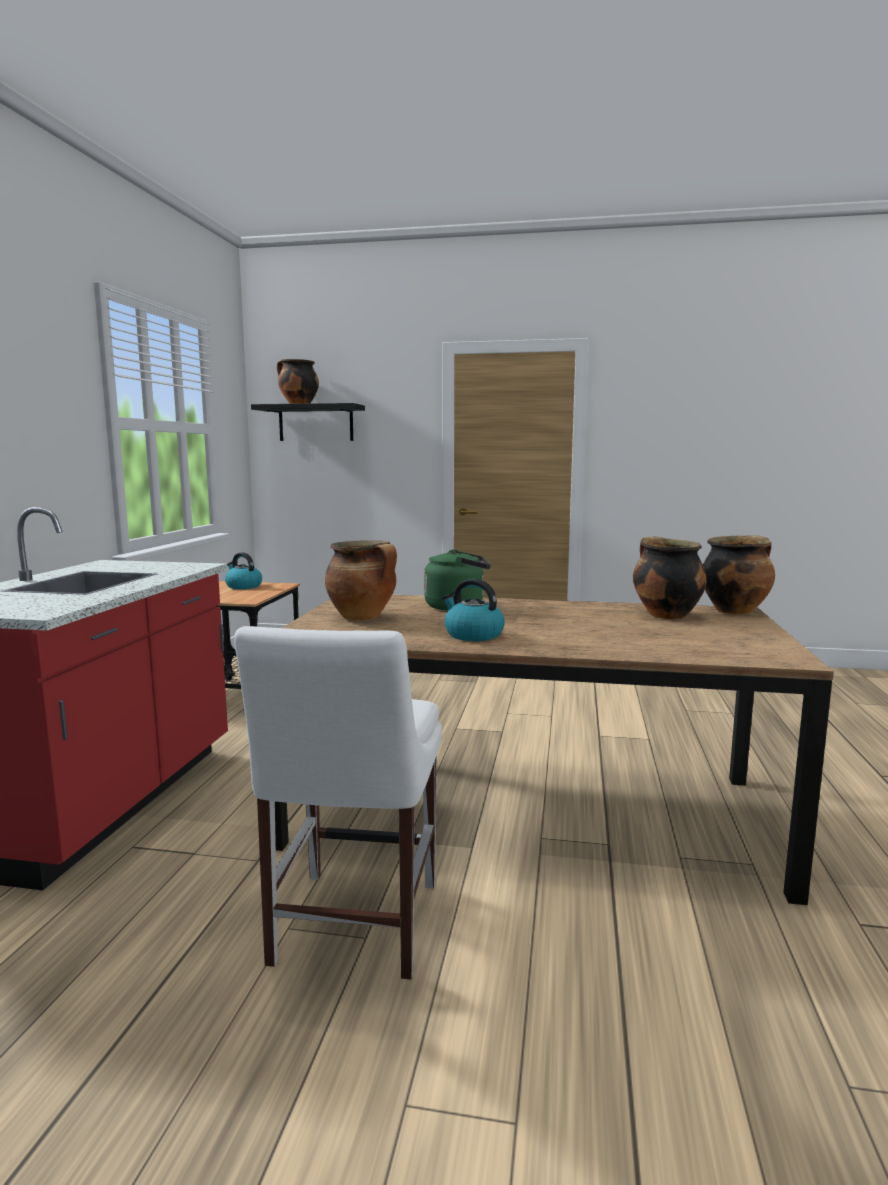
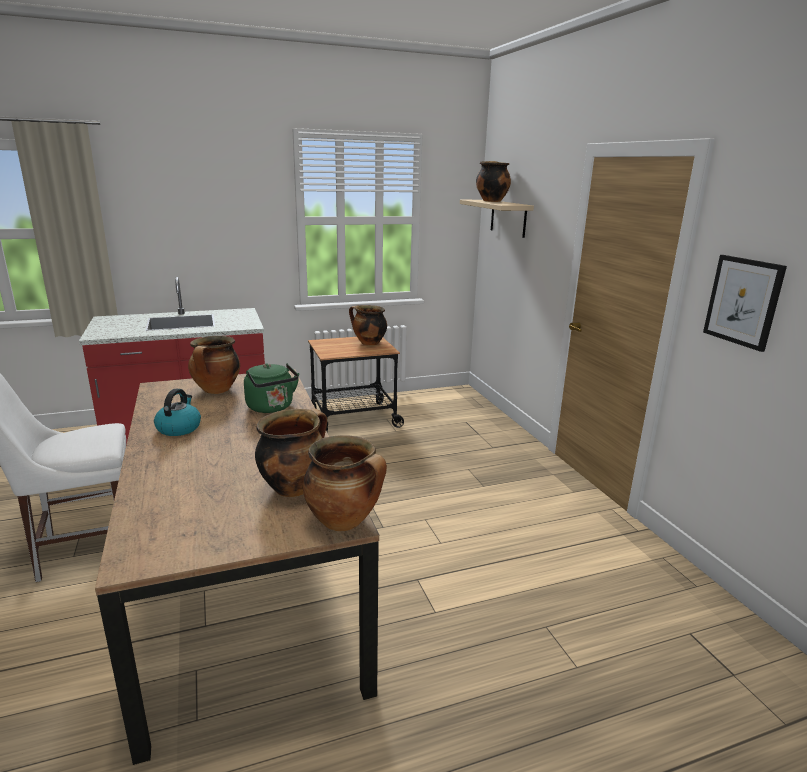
camera: 60 degrees right, 10 degrees up
(243, 586) = (368, 343): kettle -> cooking pot
(316, 423) = (508, 218): black shelf -> beige shelf
(641, 449) = (743, 301): none -> picture

